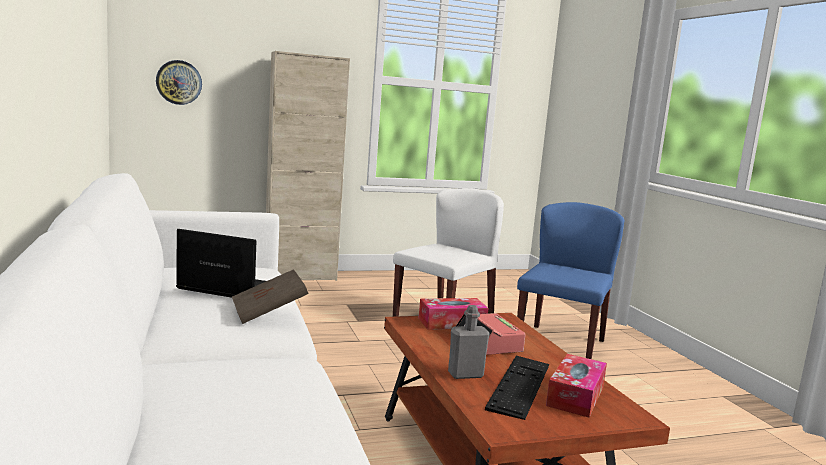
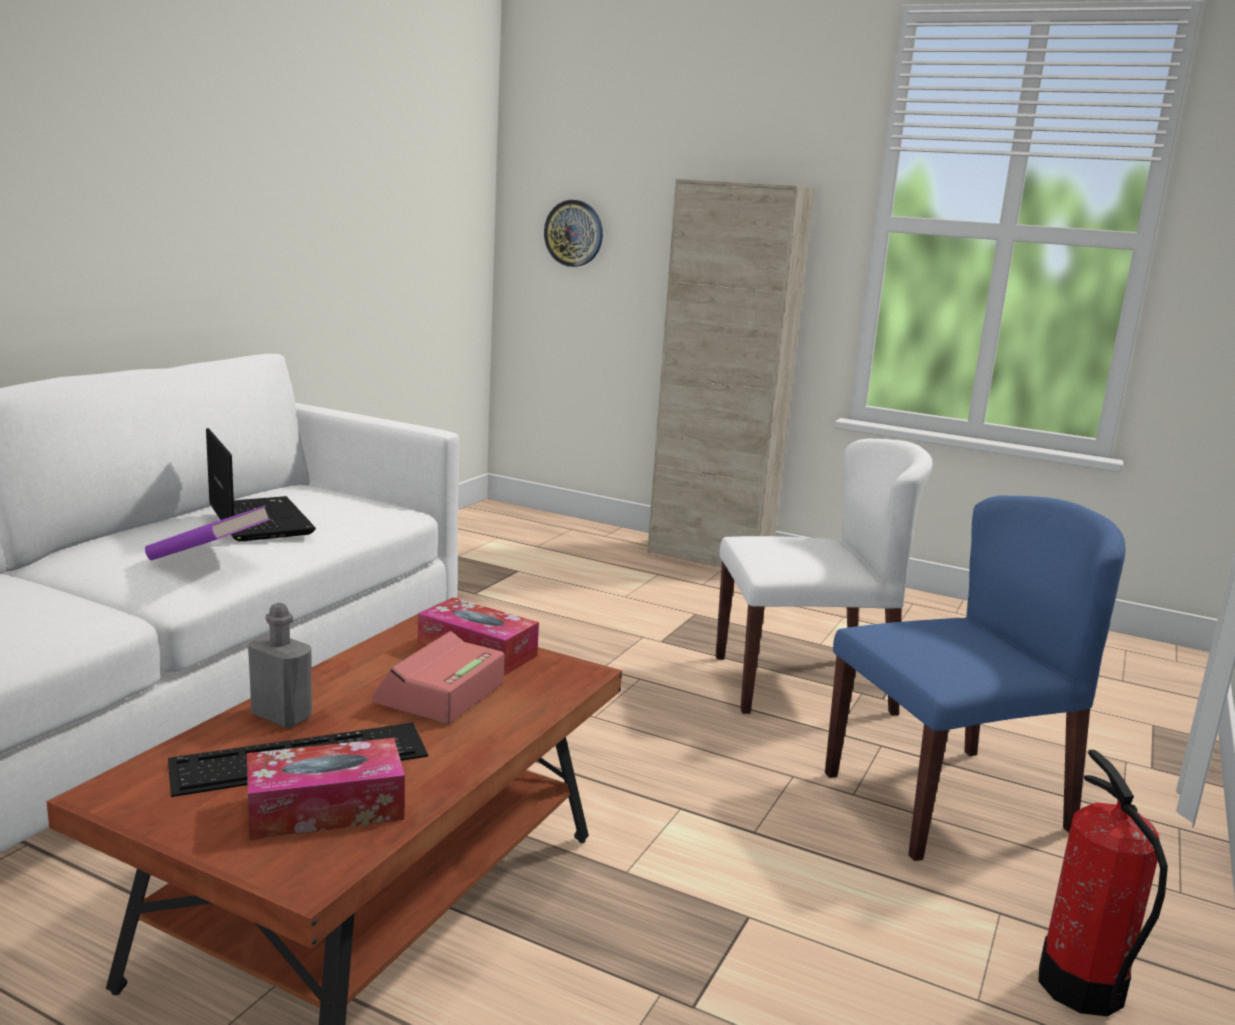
camera: 45 degrees right, 5 degrees up
(268, 313) = (209, 558): brown book -> purple book
(682, 384) = (1080, 987): none -> fire extinguisher

